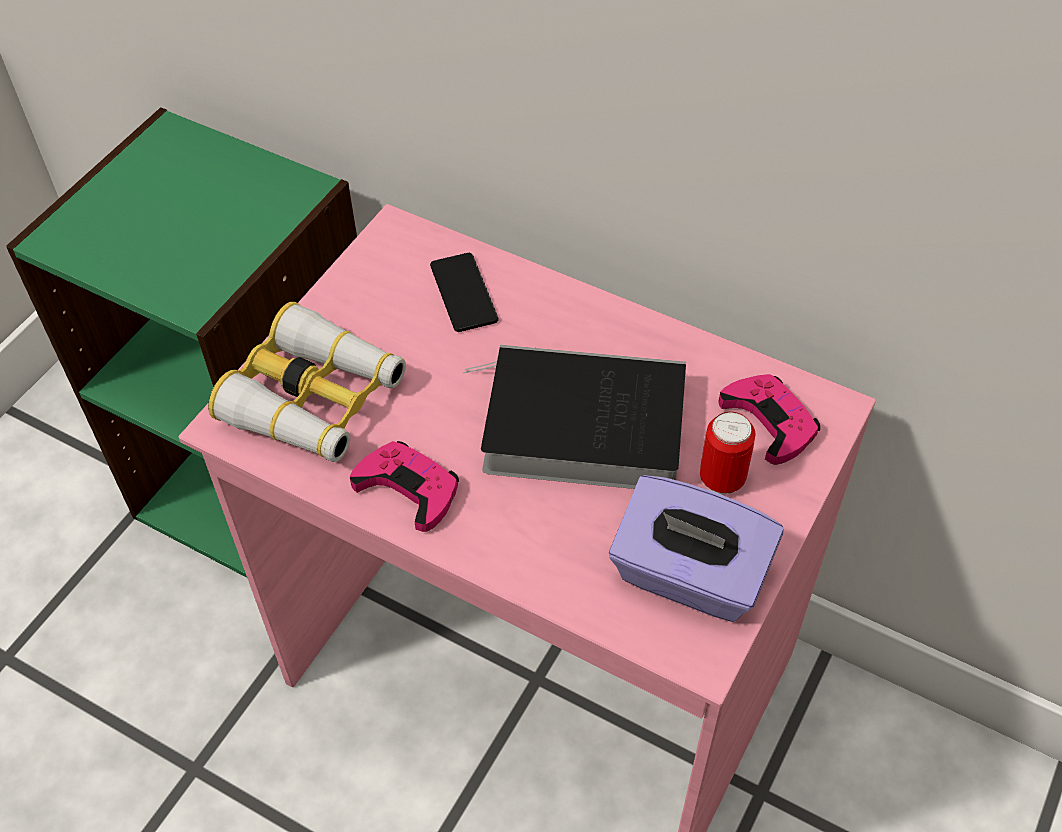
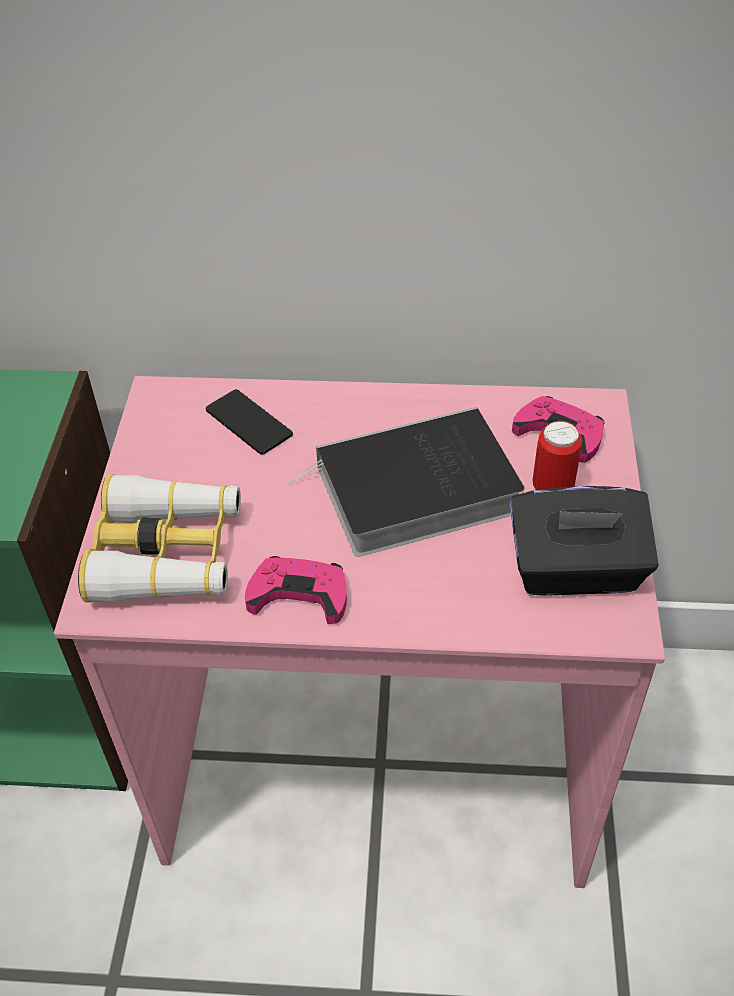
camera: 25 degrees left, 5 degrees down
(689, 576) = (576, 571): purple tissue box -> black tissue box

